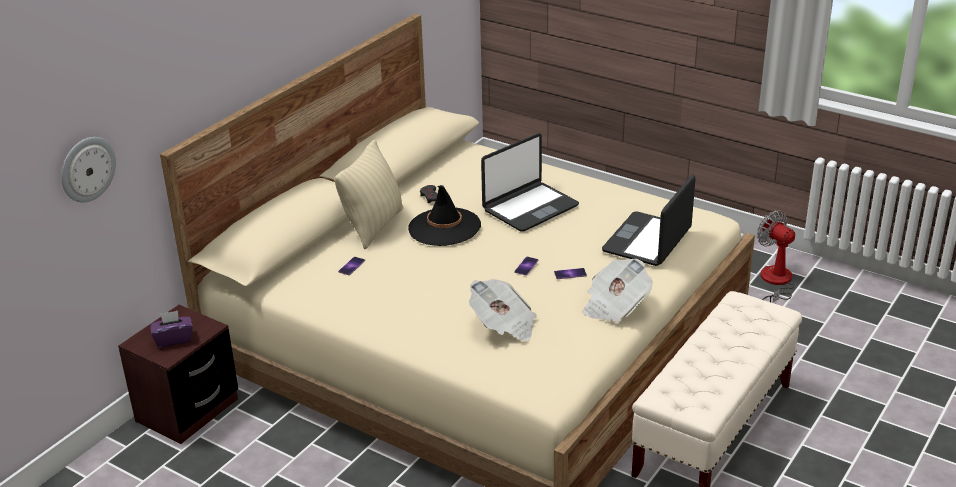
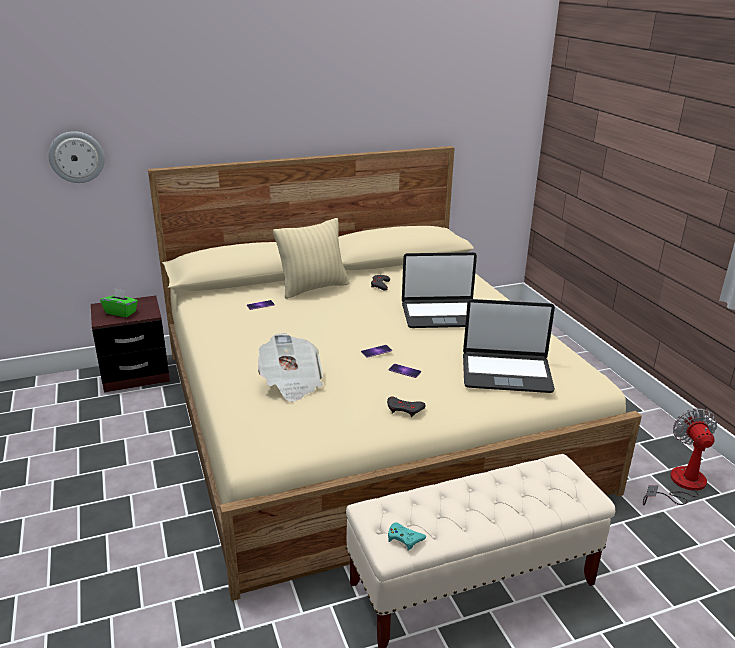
camera: 35 degrees right, 5 degrees down
(174, 339) = (121, 312): purple tissue box -> green tissue box
(444, 227) = (357, 304): black hat -> none
(614, 306) = (404, 409): newspaper -> grey game controller
(648, 241) = (506, 373): laptop -> laptop turned 150 degrees counterclockwise
(705, 403) = (404, 538): none -> turquoise game controller

